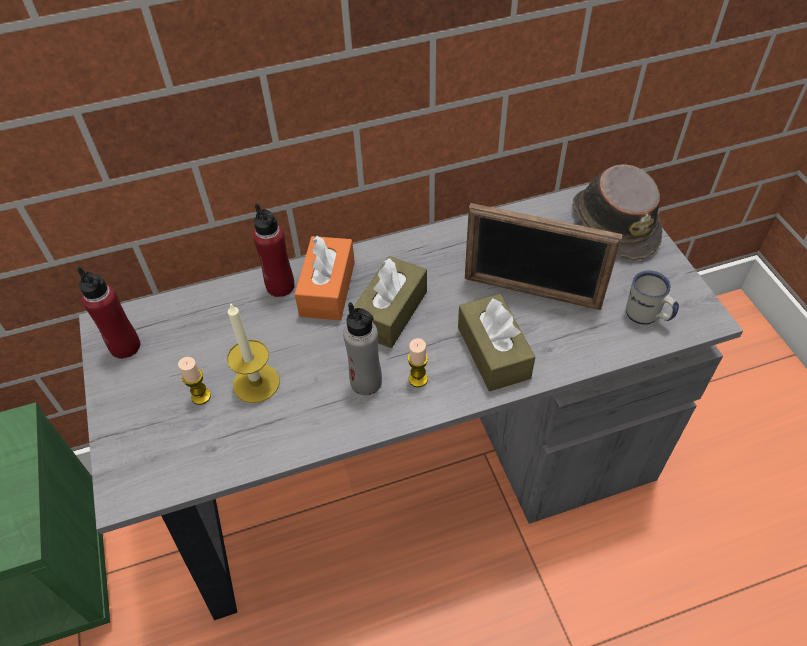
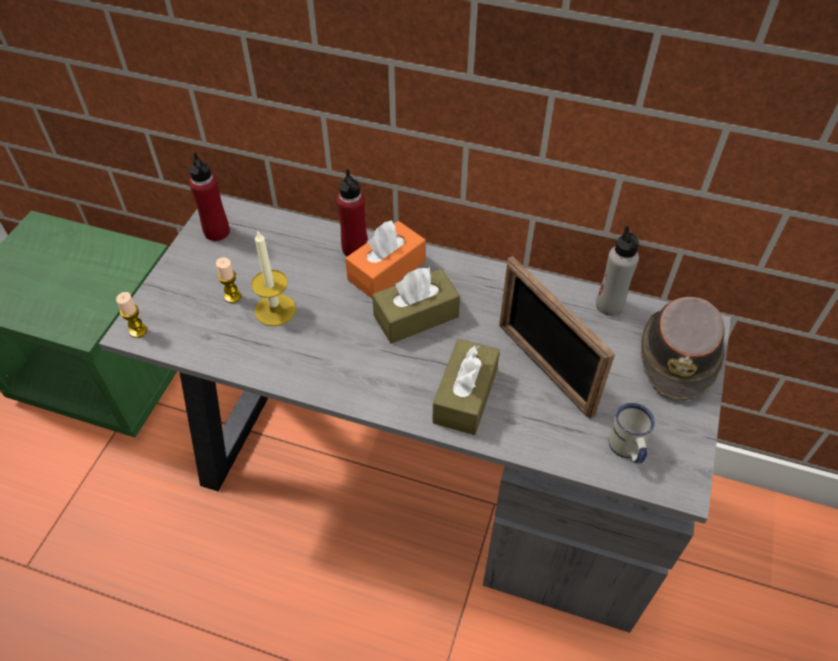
camera: 35 degrees right, 0 degrees up
(366, 382) = (349, 357): grey bottle -> grey bottle (609, 305)
(418, 379) = (388, 379): candle -> candle (138, 331)

